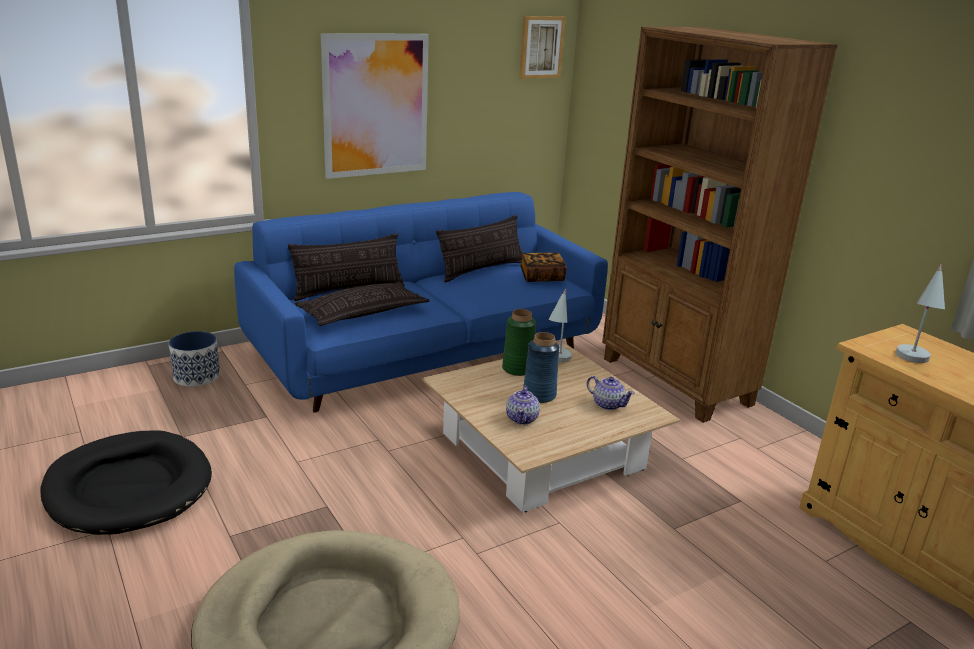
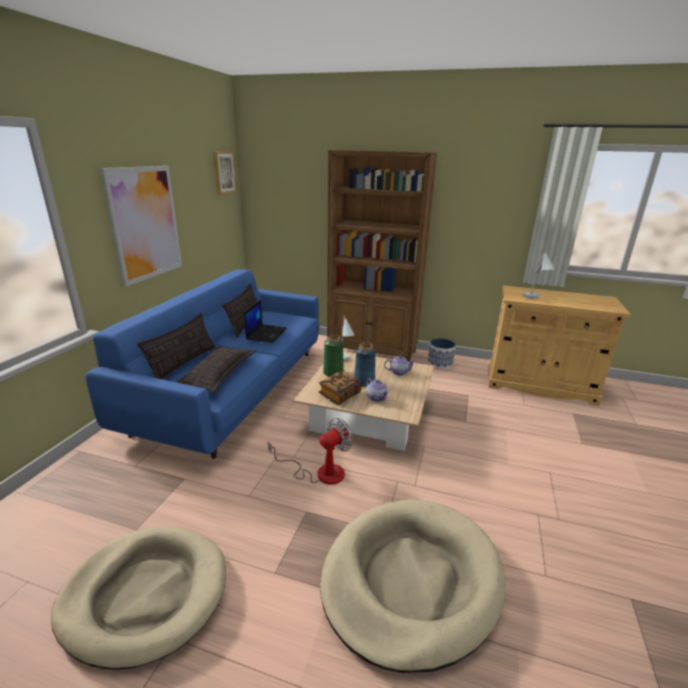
camera: 40 degrees left, 0 degrees up
(129, 487) = (145, 594): black dog bed -> beige dog bed
(196, 376) = (84, 479): planter -> planter (439, 363)
(392, 480) = (320, 472): none -> fan
(483, 288) = (266, 333): none -> laptop
(542, 277) = (285, 317): book -> book (339, 395)

